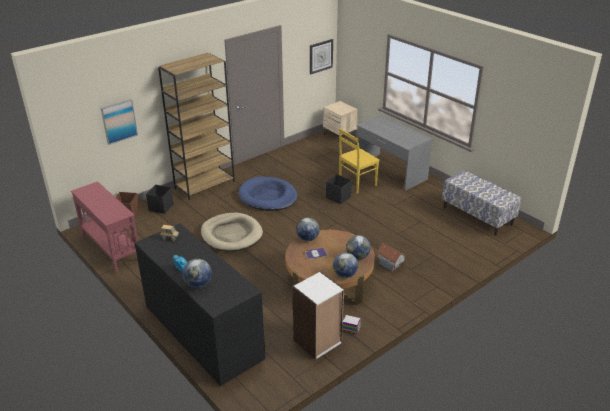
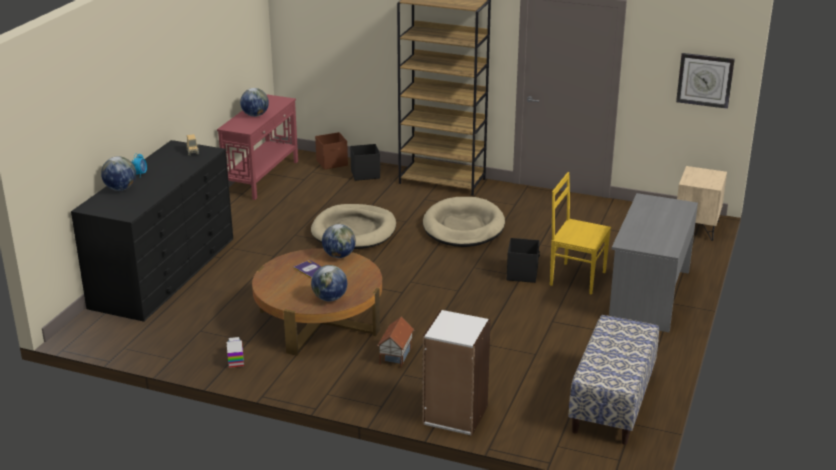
camera: 60 degrees right, 5 degrees down
(119, 121) = (353, 42): picture -> none
(268, 197) = (463, 227): blue dog bed -> beige dog bed
(318, 342) = (196, 346): white bookcase -> white bookcase (454, 415)
(345, 275) = (283, 299): globe -> globe (255, 115)

